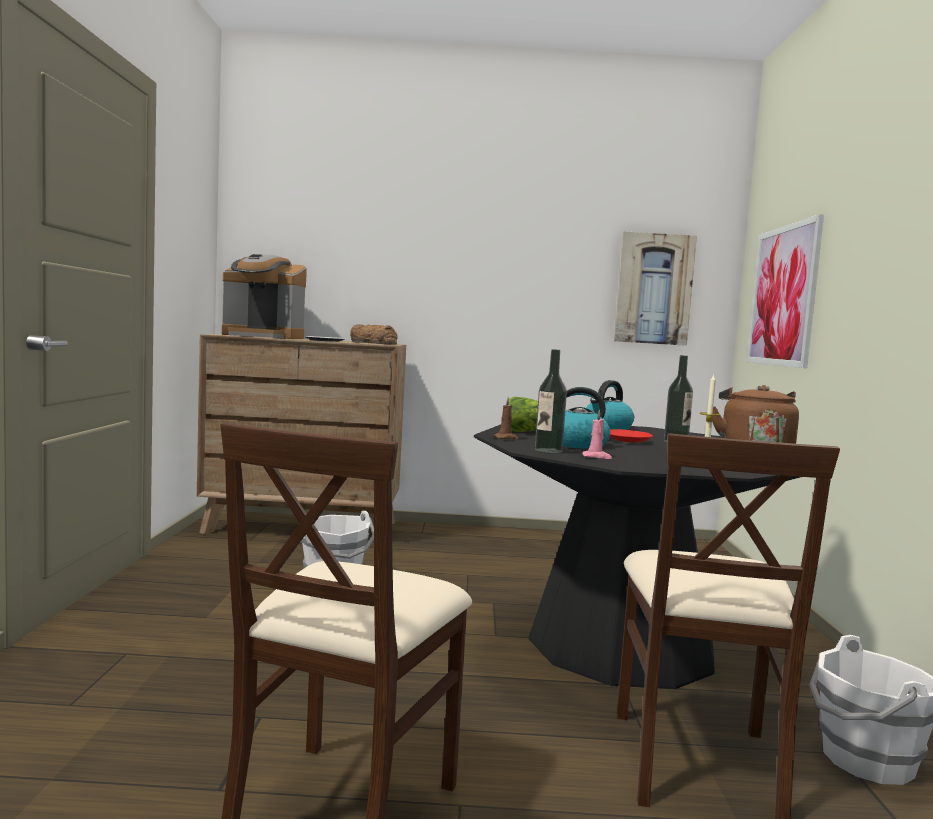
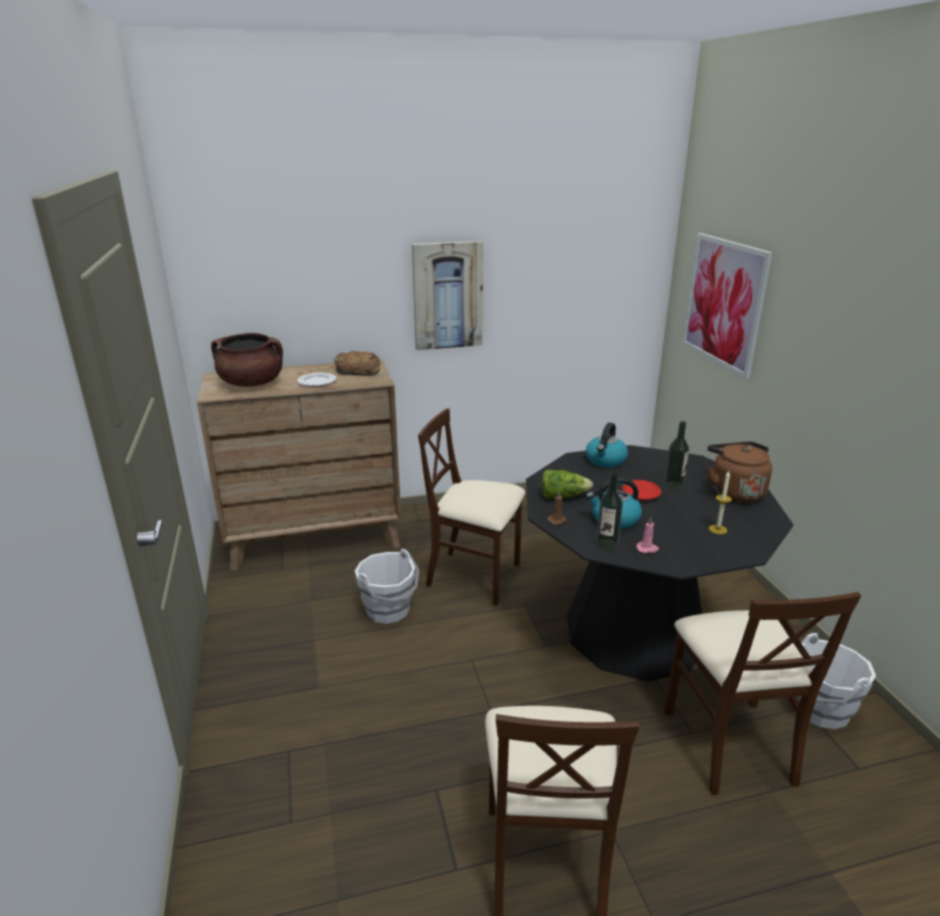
camera: 15 degrees left, 20 degrees up
(263, 336) = (252, 383): coffee machine -> brown cooking pot
(451, 574) = (474, 576): none -> beige chair
(654, 289) = (600, 278): picture -> picture (447, 295)

